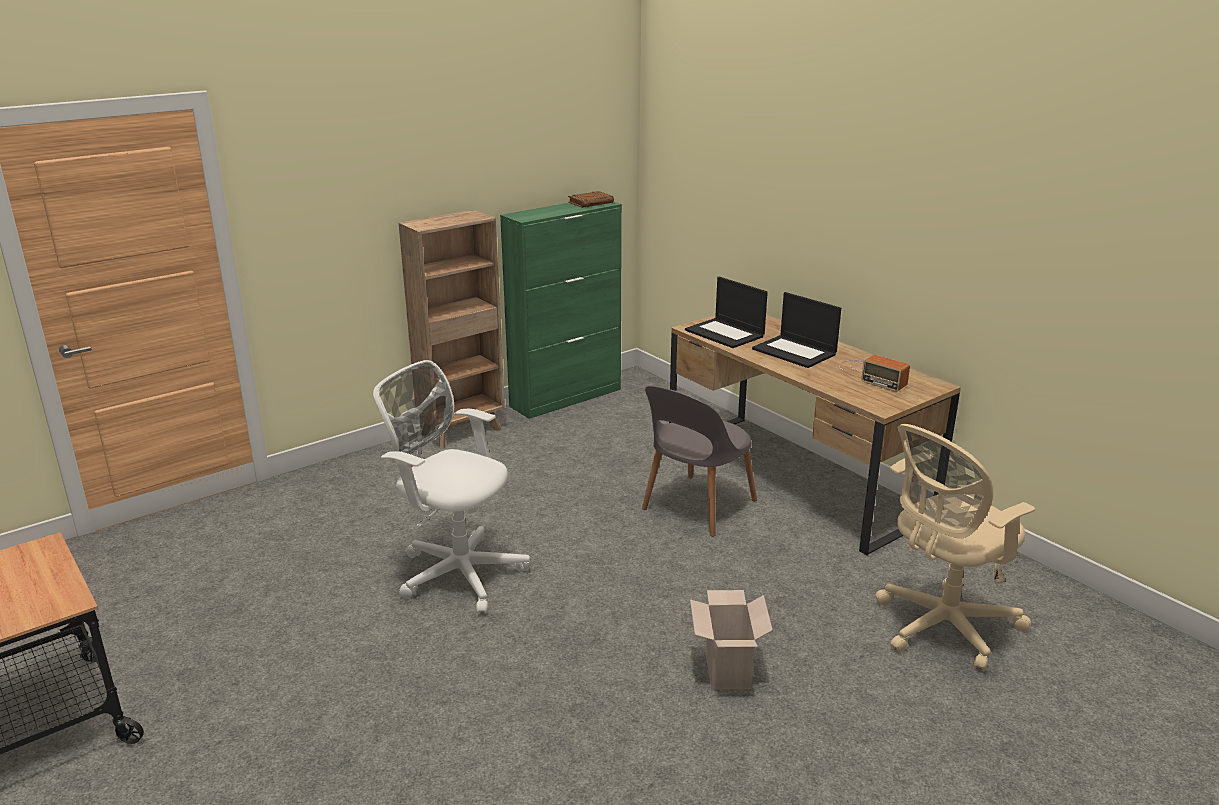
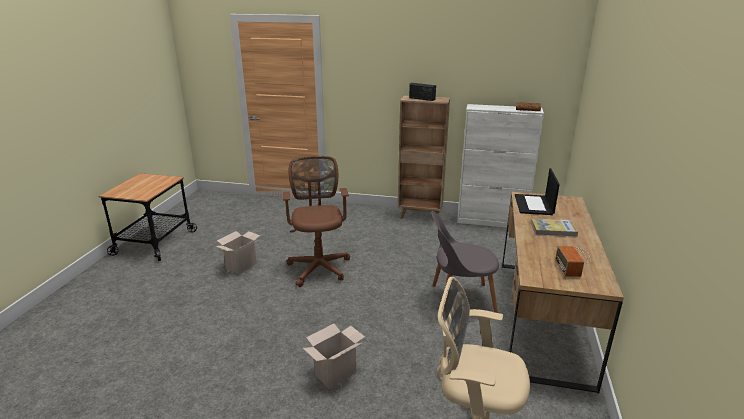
camera: 50 degrees right, 0 degrees up
(326, 645) = (241, 265): none -> cardboard box
(444, 221) = (422, 99): none -> radio
(457, 572) = (319, 266): white office chair -> brown office chair
(566, 397) = (492, 221): green cabinet -> white cabinet
(795, 352) = (553, 229): laptop -> book

